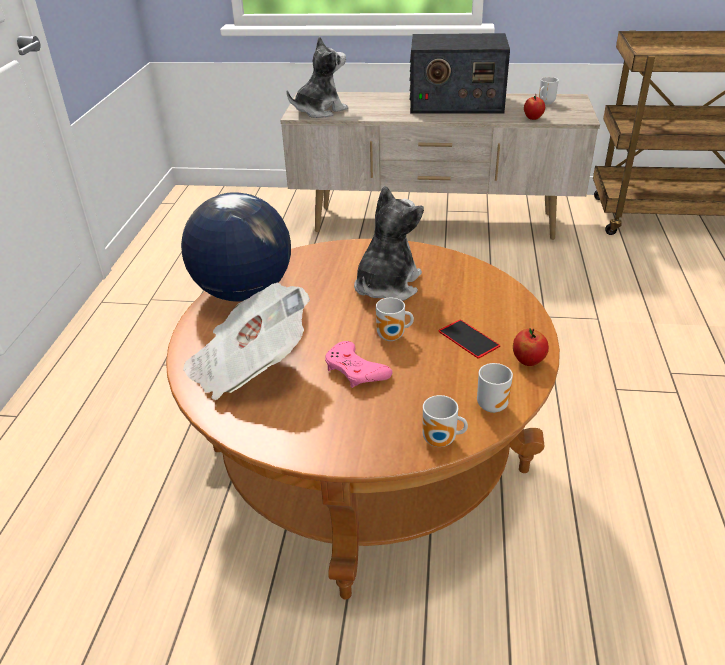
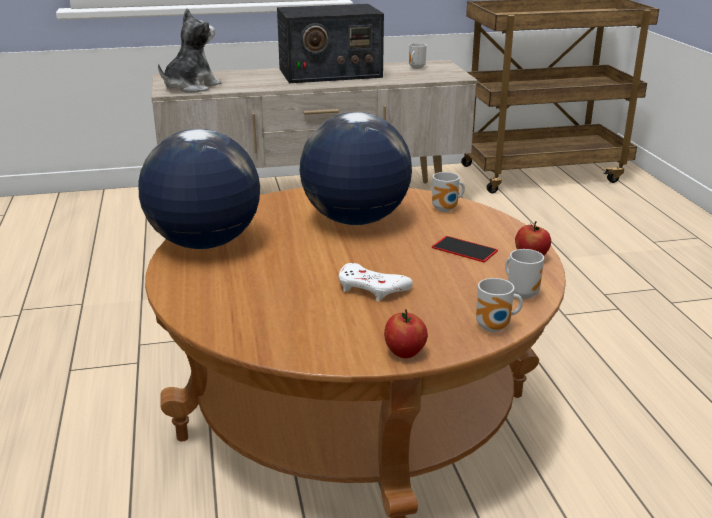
camera: 20 degrees left, 10 degrees down
(248, 366) = (255, 301): newspaper -> none
(355, 370) = (371, 288): pink game controller -> white game controller
(386, 286) = (355, 220): plush toy -> globe
(393, 337) = (390, 258): mug -> mug (446, 209)
(533, 118) = (413, 79): apple -> apple (405, 353)

